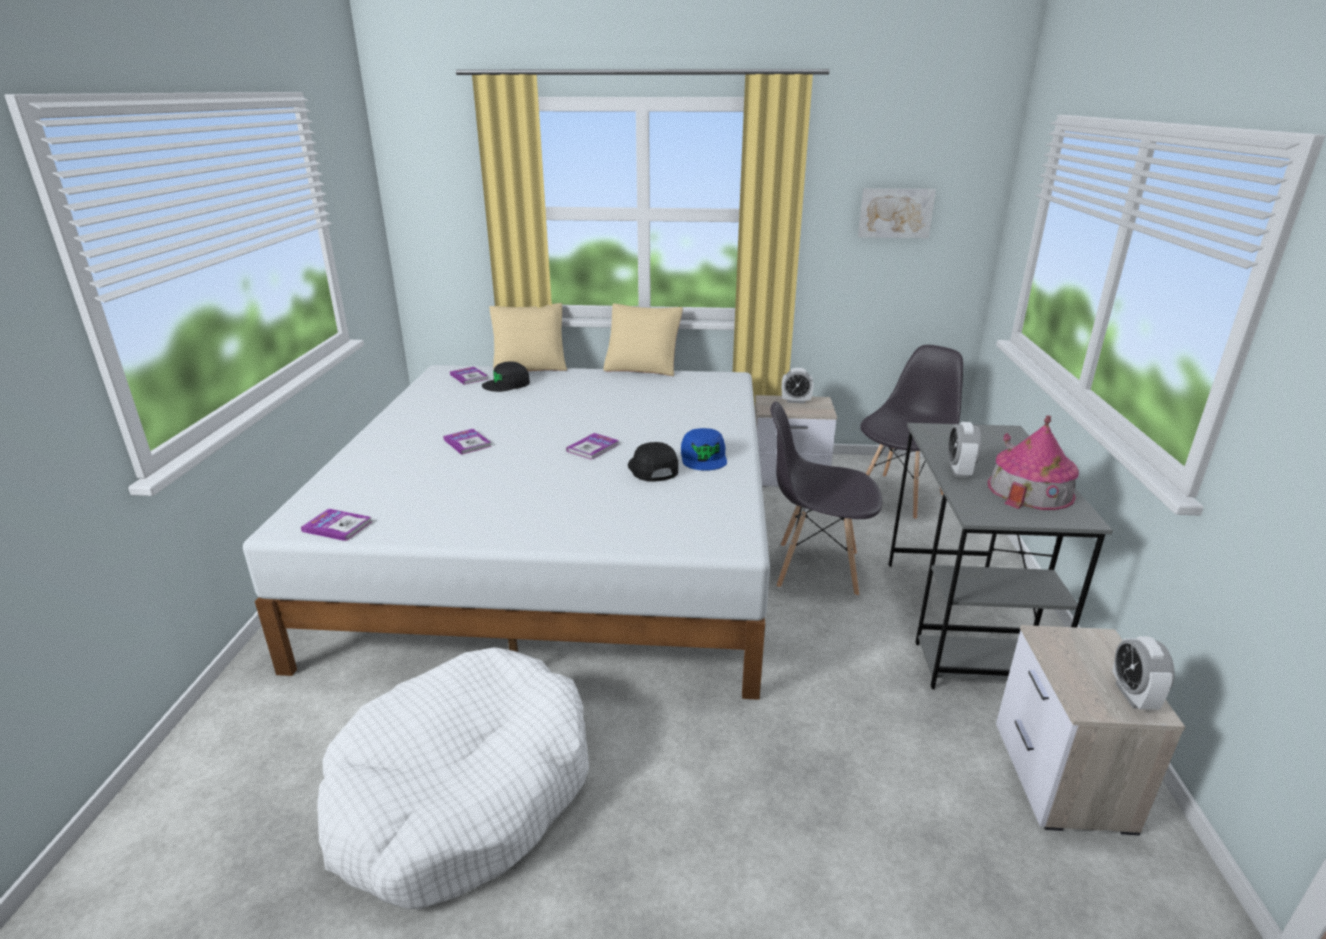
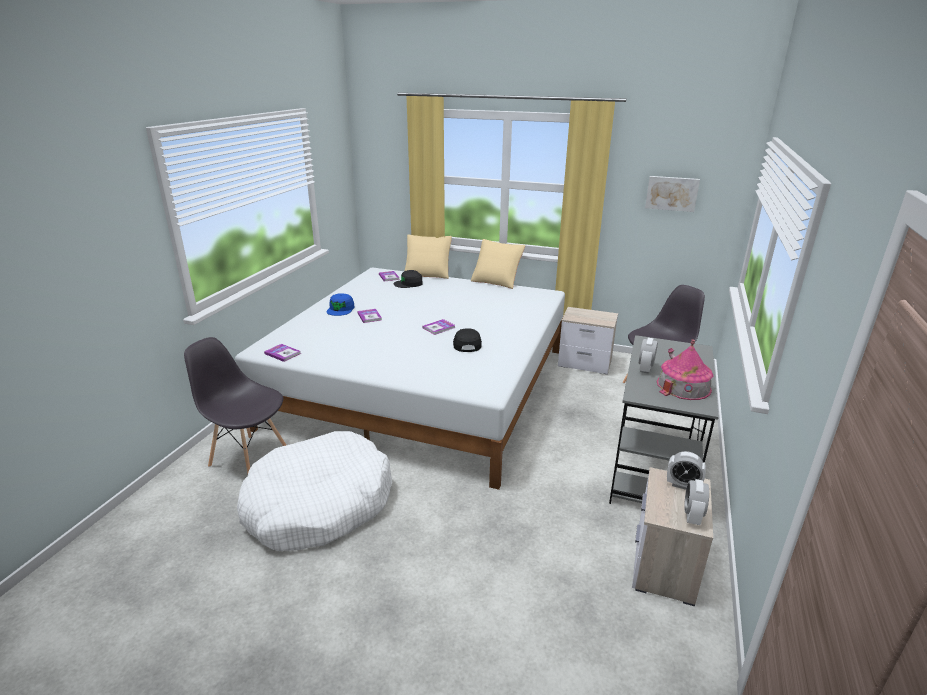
camera: 15 degrees right, 0 degrees up
(704, 457) = (501, 341): blue cap -> blue cap (340, 309)
(796, 401) = (592, 313): alarm clock -> alarm clock (682, 485)
(815, 569) = (572, 423): grey chair -> grey chair (249, 458)

